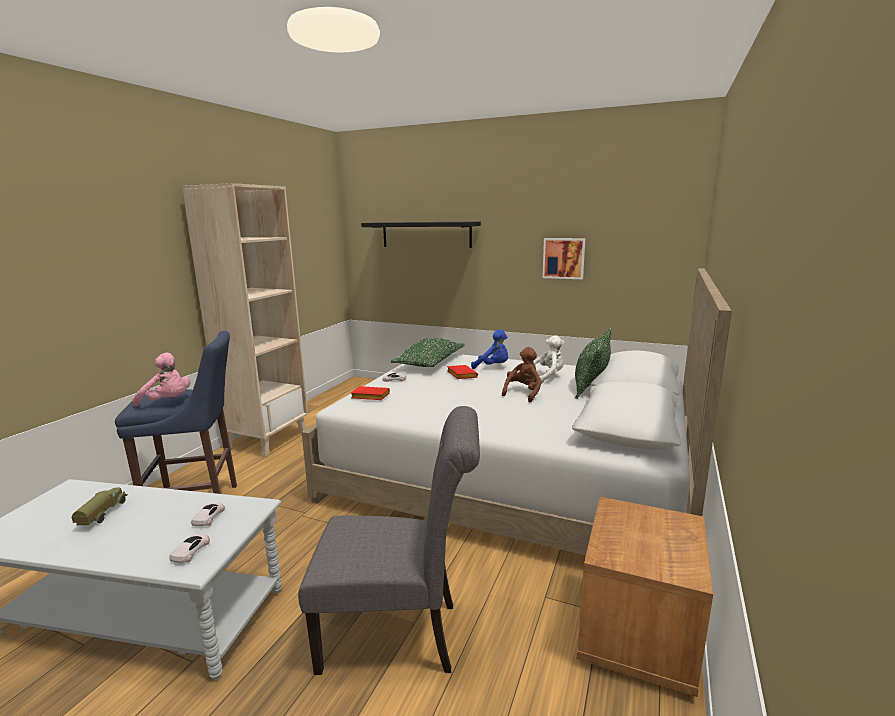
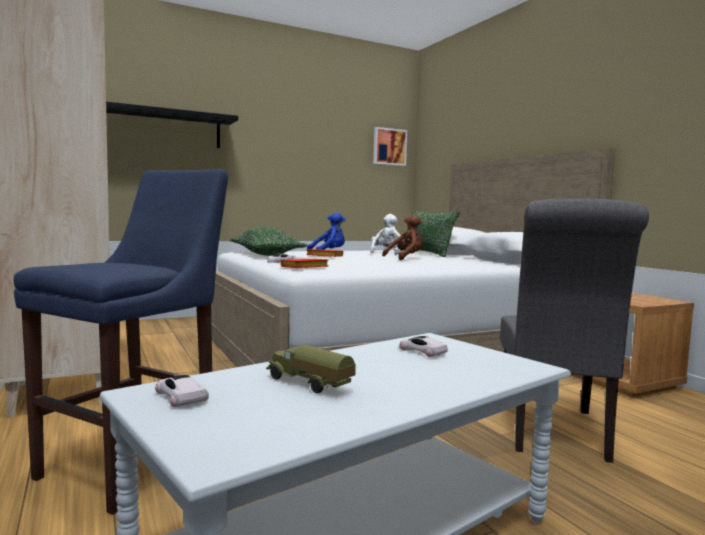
camera: 50 degrees left, 10 degrees down
(167, 402) = (139, 265): pink plush toy -> none
(191, 551) = (492, 364): white toy car -> white toy car (180, 396)
(399, 635) = (554, 433): grey chair -> grey chair turned 150 degrees clockwise
(523, 393) = (406, 258): brown plush toy -> brown plush toy turned 75 degrees clockwise
(563, 258) = (313, 164): picture -> picture (389, 147)

